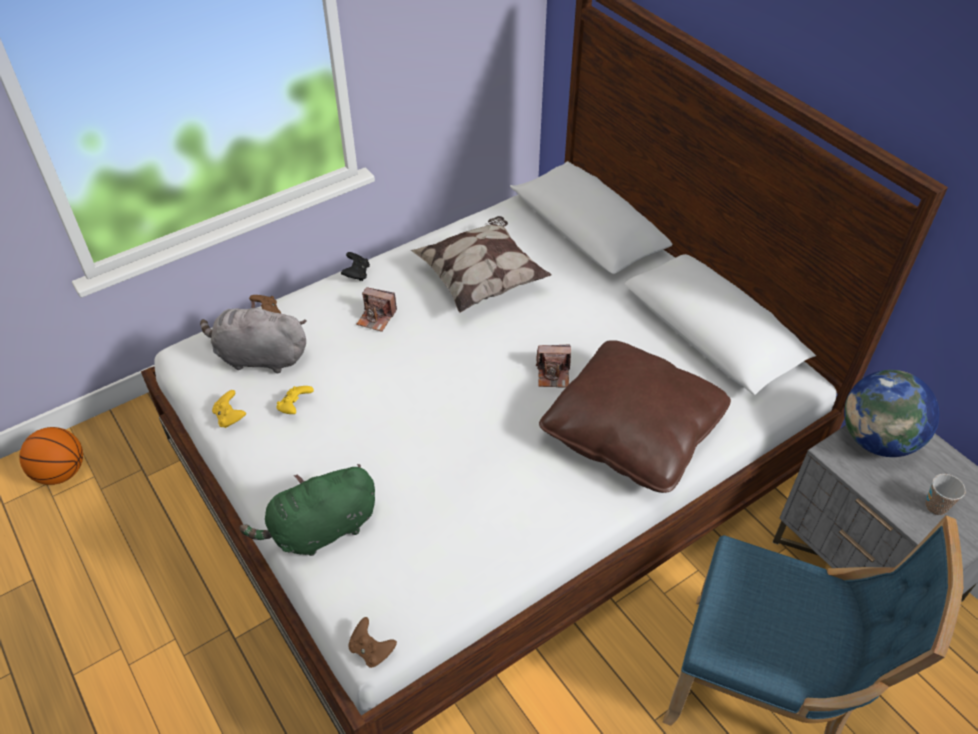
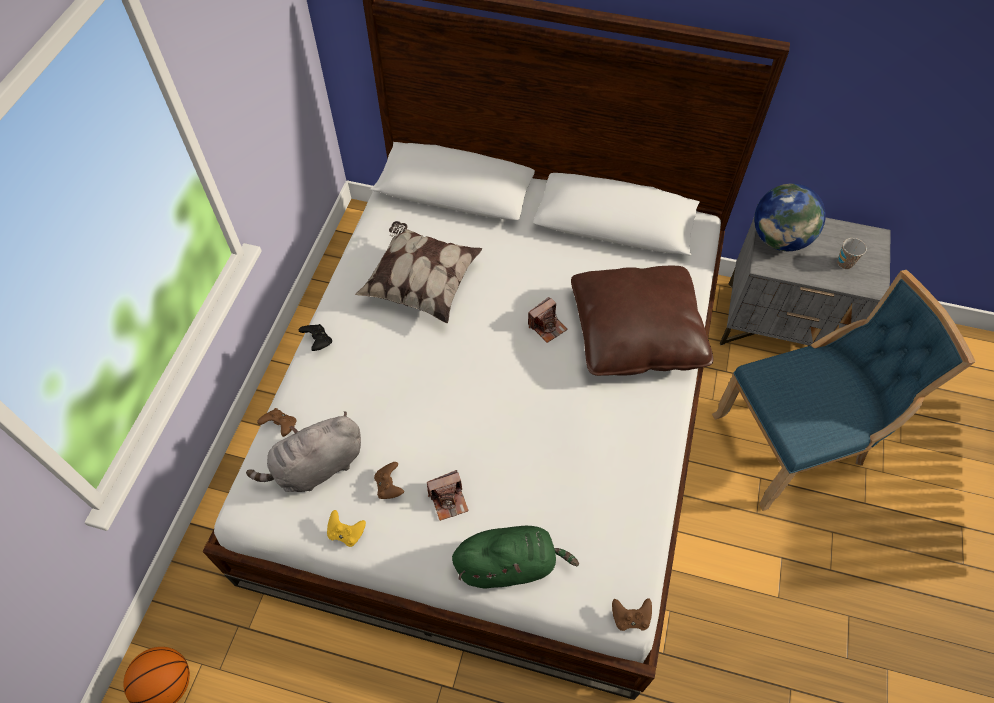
camera: 40 degrees left, 10 degrees up
(295, 407) = (389, 486): yellow game controller -> brown game controller
(320, 530) = (509, 564): green plush toy -> green plush toy turned 120 degrees counterclockwise
(376, 318) = (374, 369): camera -> camera (448, 500)

